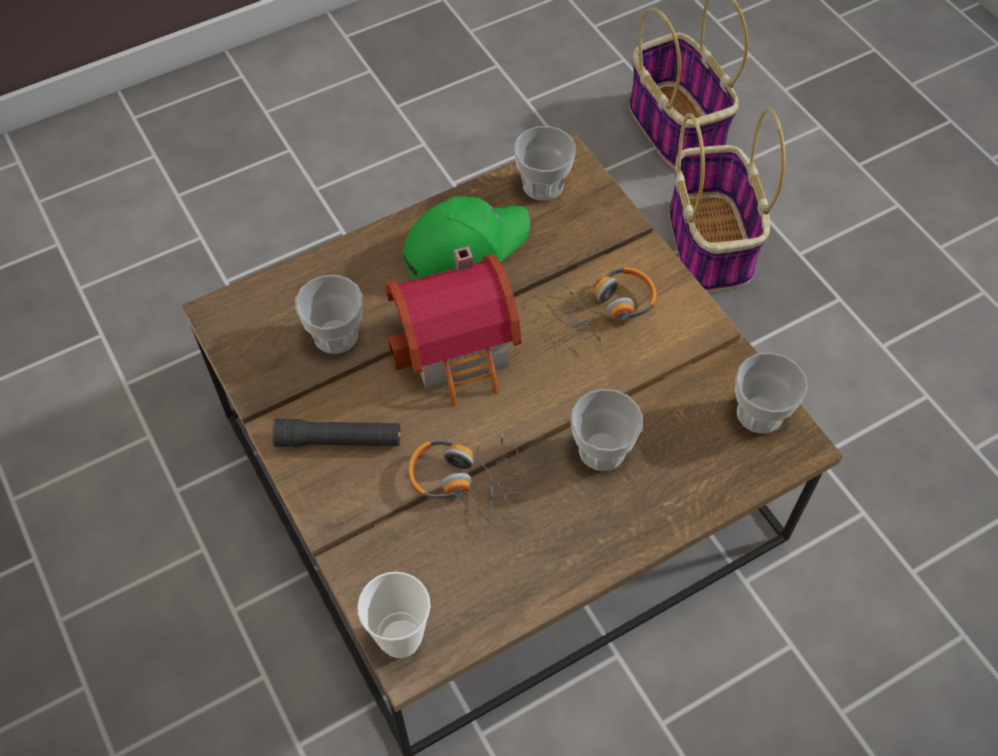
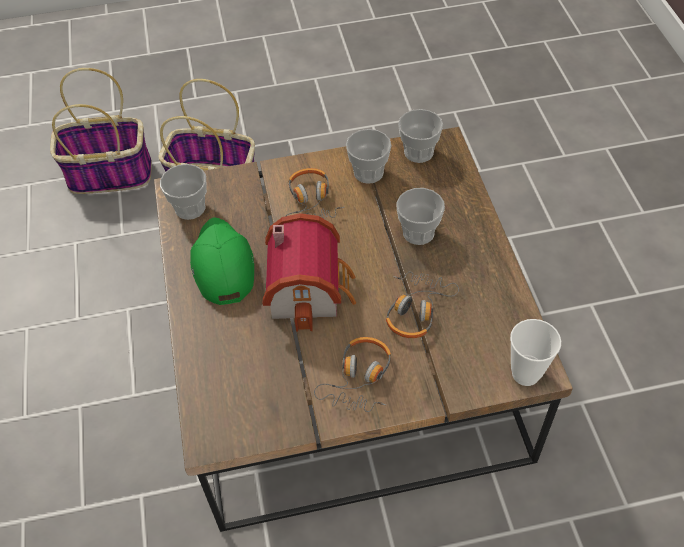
camera: 70 degrees left, 5 degrees down
(336, 335) = (265, 362): cup -> cup (368, 172)
(339, 440) = (359, 379): black flashlight -> headphones

